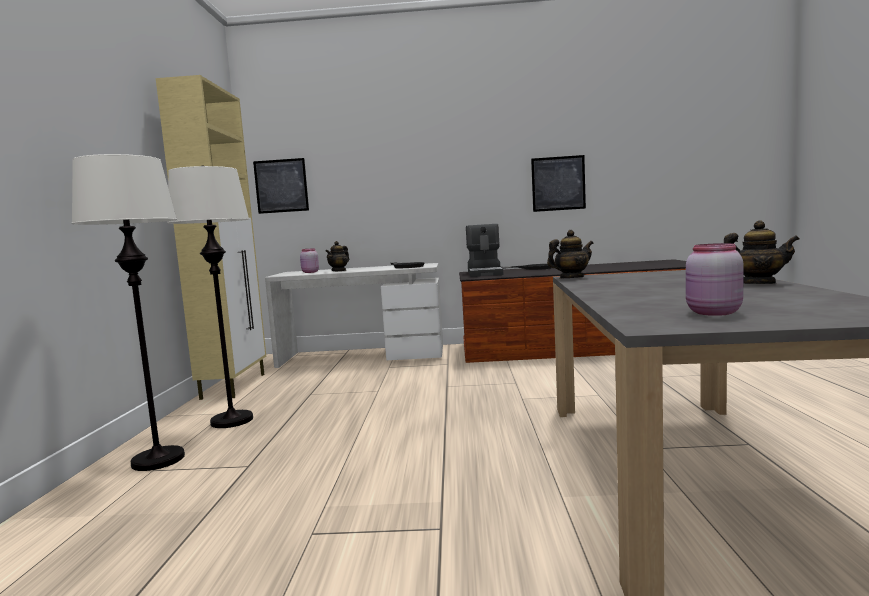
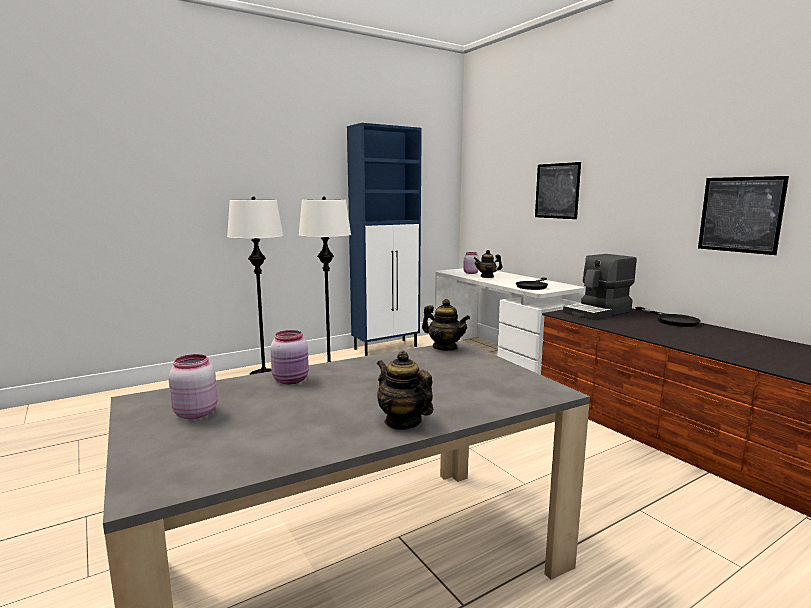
camera: 55 degrees right, 5 degrees up
(235, 386) = (386, 347): beige cabinet -> blue cabinet
(281, 186) = (482, 192): picture -> picture (557, 191)
(625, 298) = (292, 380): none -> pink jar
(757, 284) = (402, 422): teapot -> teapot turned 150 degrees clockwise

